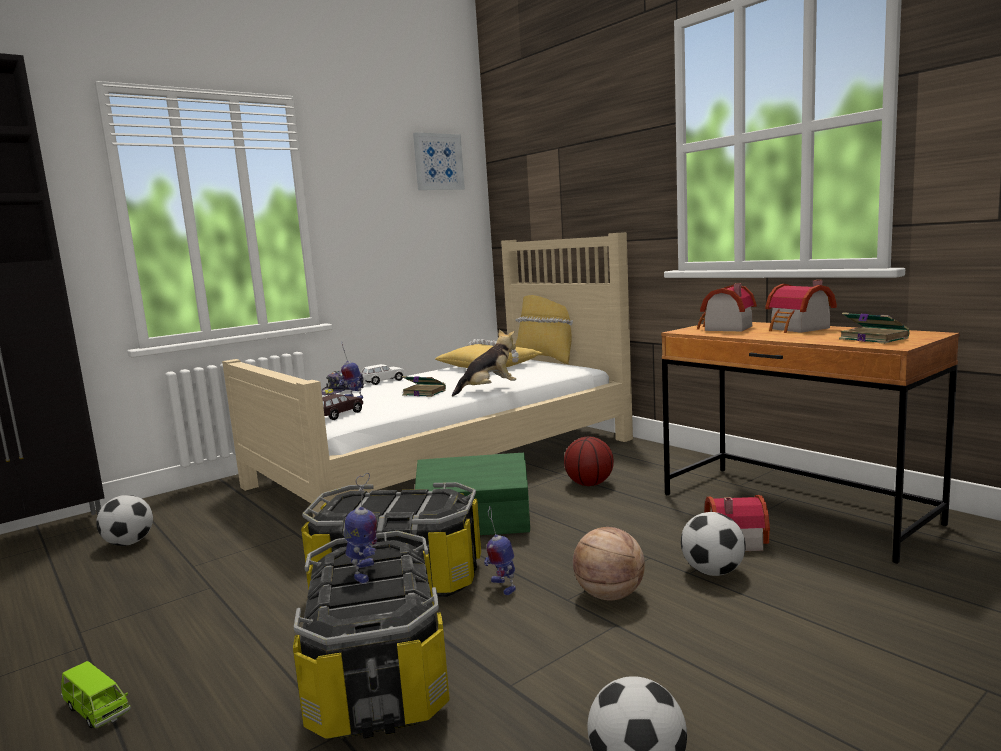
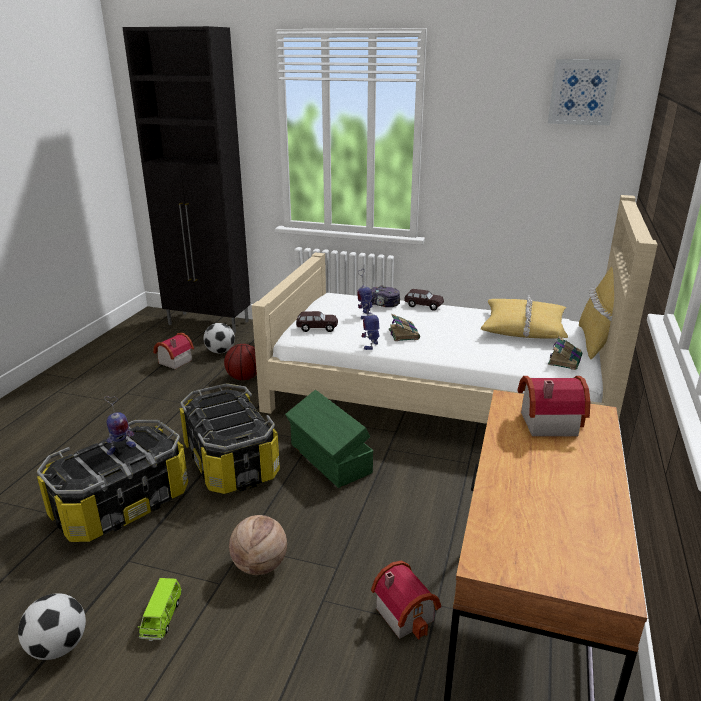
camera: 55 degrees right, 15 degrees up
(97, 710) = (66, 436): green toy car -> green toy car (162, 618)
(383, 381) = (423, 305): white toy car -> brown toy car
(489, 390) = (439, 356): plush toy -> none
(502, 586) = (245, 509): toy robot -> toy robot (371, 345)
(590, 484) = (460, 484): basketball -> basketball (244, 378)
(712, 572) = (333, 614): football -> none
(798, 329) = (577, 472): toy house -> toy house (173, 361)
(872, 338) = (533, 539): book -> book (565, 360)

